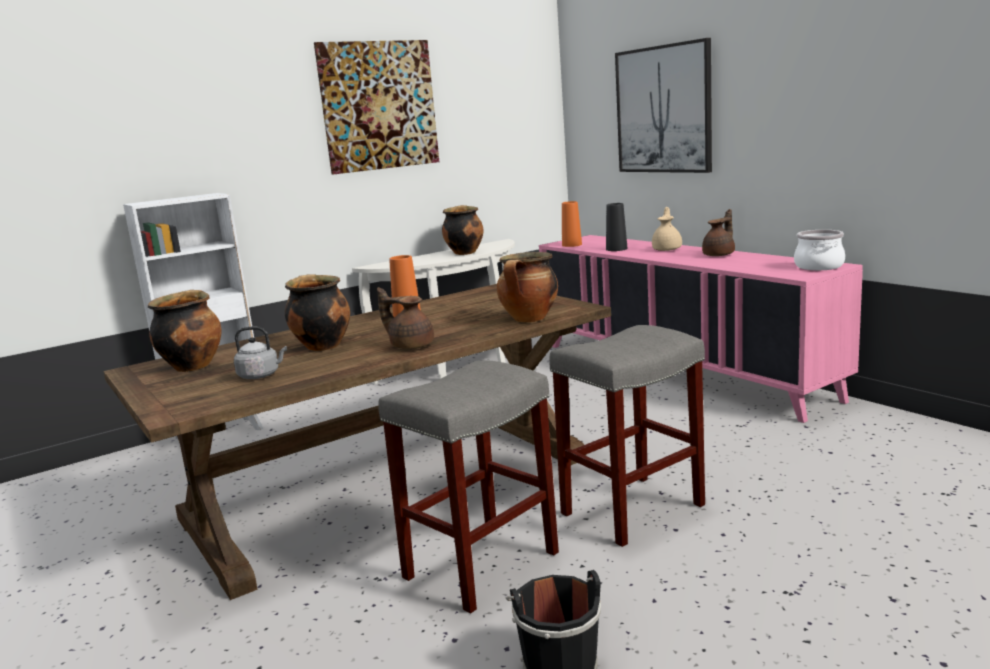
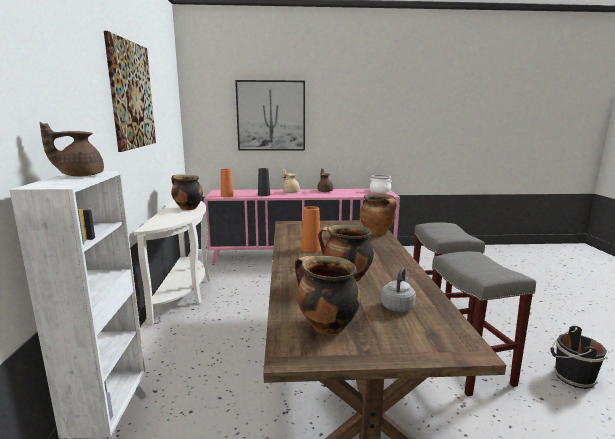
camera: 60 degrees left, 0 degrees up
(410, 346) = (388, 260): brown teapot -> brown teapot (80, 175)

